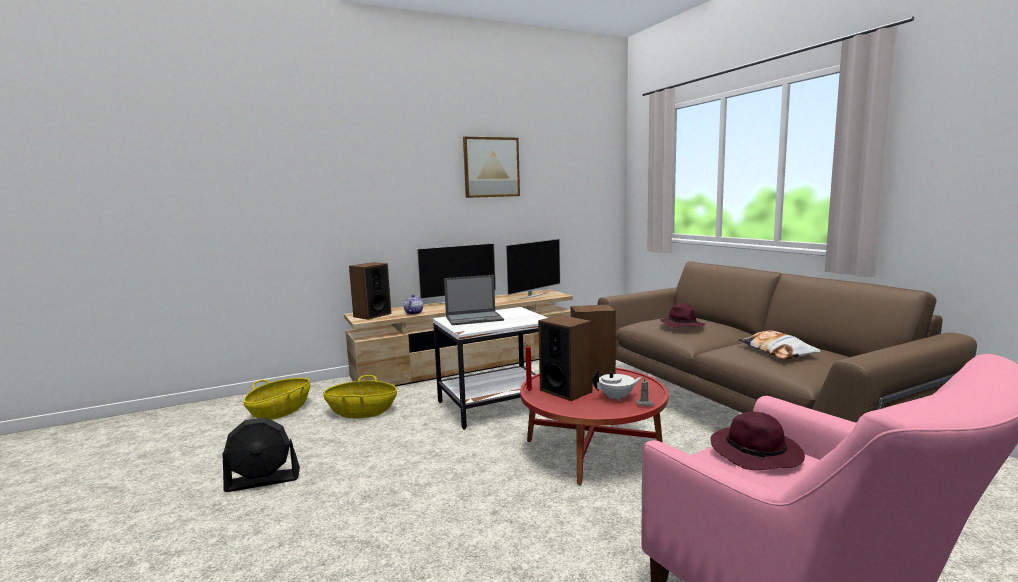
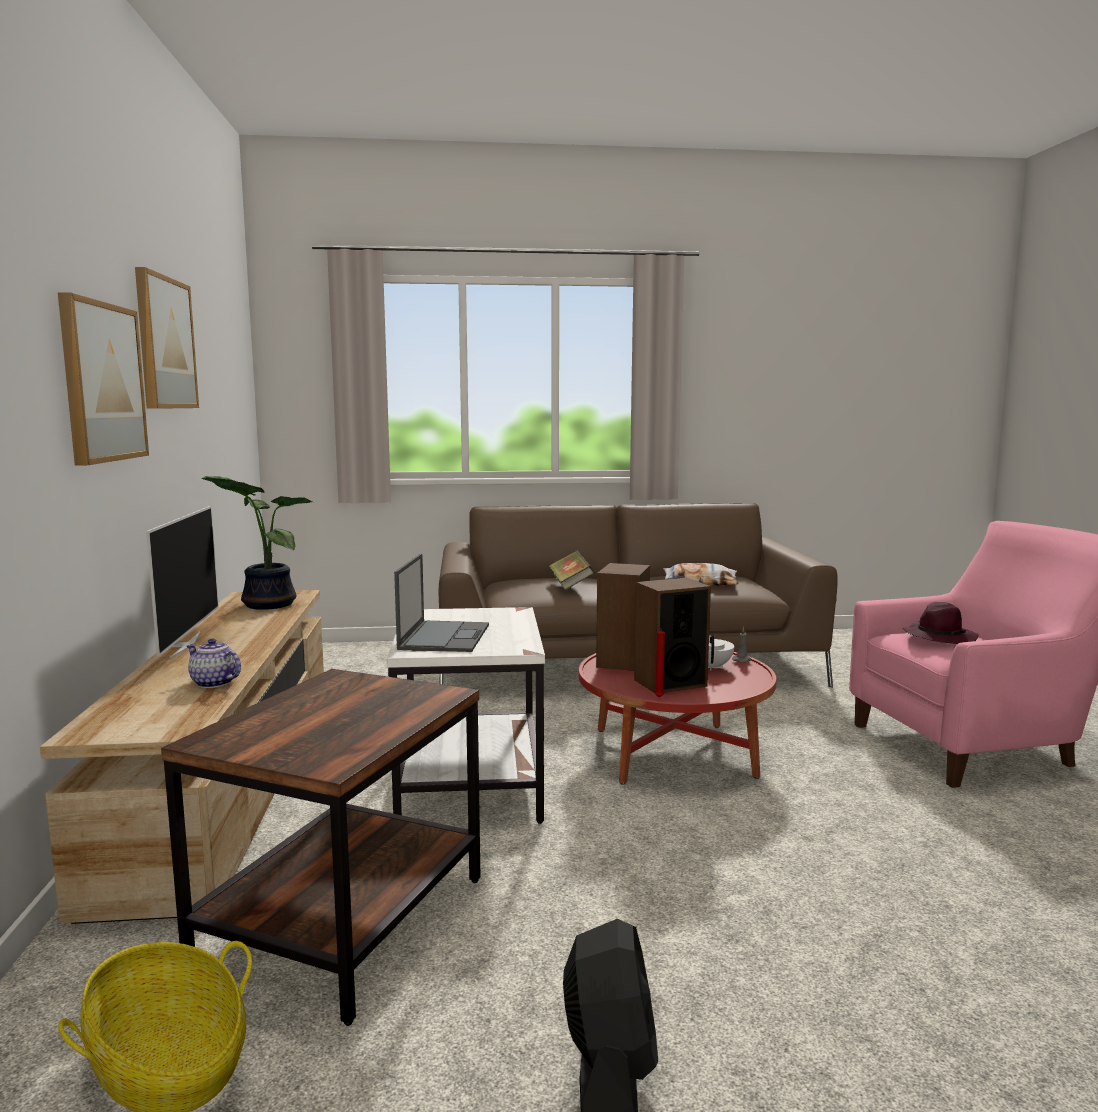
camera: 70 degrees left, 0 degrees up
(362, 412) = (342, 921): basket -> brown side table
(372, 315) = (143, 718): speaker -> none
(423, 188) = (102, 382): none -> picture
(532, 296) = (265, 604): television -> potted plant
(681, 325) = (570, 585): purple hat -> book

